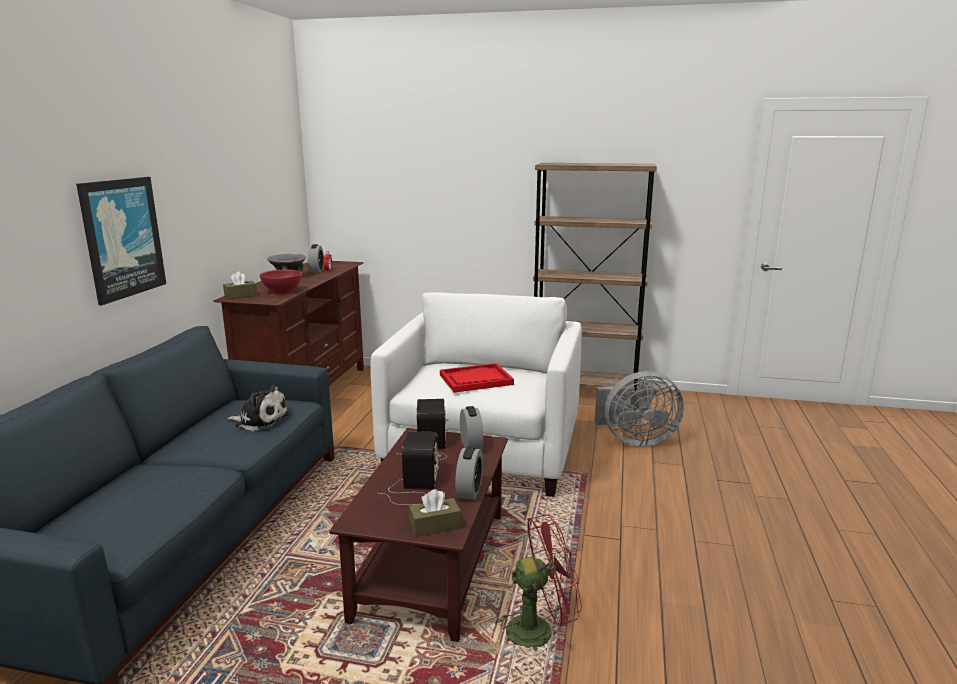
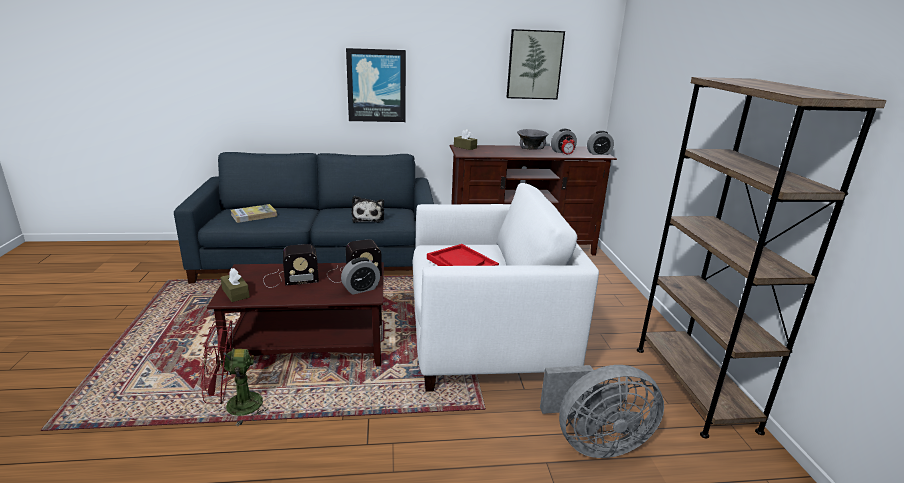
camera: 70 degrees right, 5 degrees up
(129, 508) = (254, 215): none -> book
(257, 178) = (534, 65): none -> picture
(283, 291) = (488, 153): red bowl -> none
(469, 490) = (285, 298): alarm clock -> alarm clock (598, 153)
(539, 629) = (235, 407): red fan -> red fan turned 105 degrees clockwise
(635, 440) = (594, 442): grey fan -> grey fan turned 75 degrees counterclockwise

